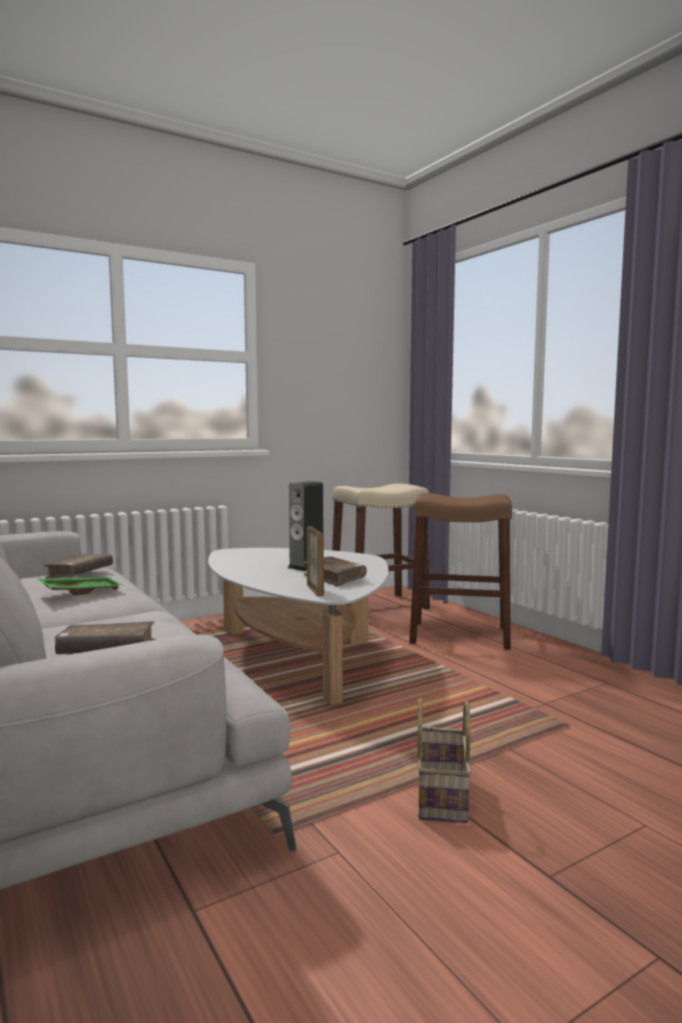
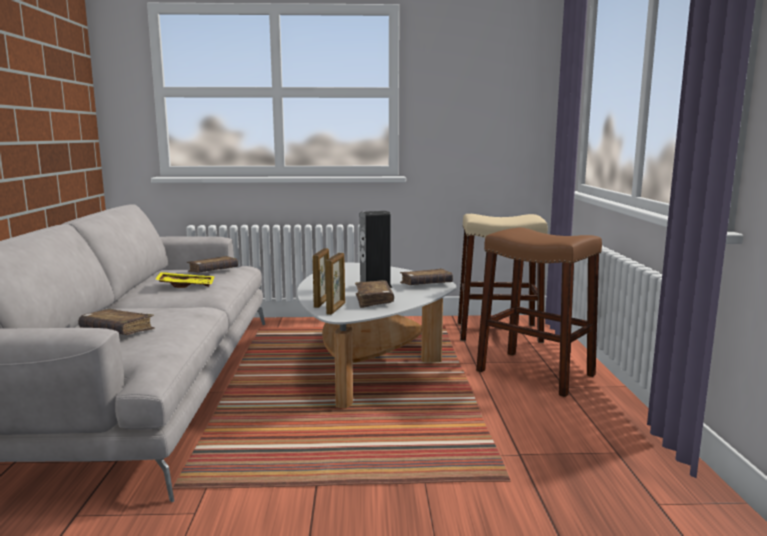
camera: 30 degrees right, 5 degrees up
(81, 592) = (186, 285): green tray -> yellow tray
(286, 587) = (322, 302): none -> picture frame
(351, 559) = (426, 284): none -> brown book
(440, 795) = (315, 499): basket -> none

